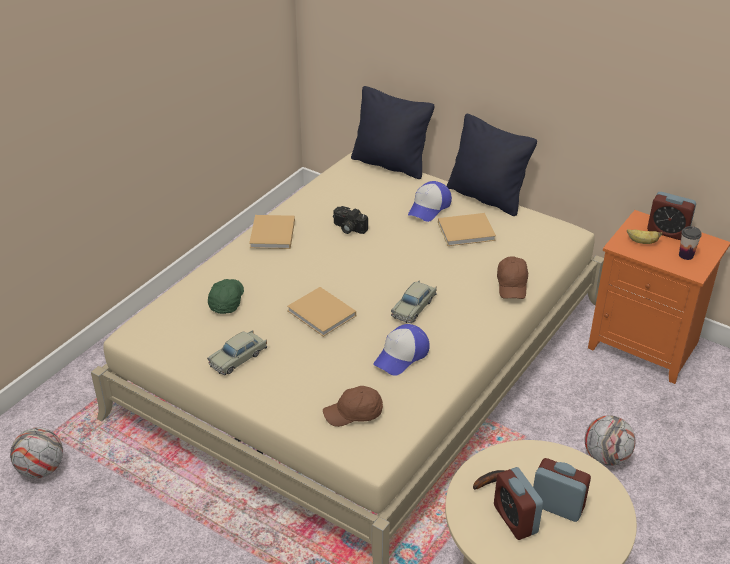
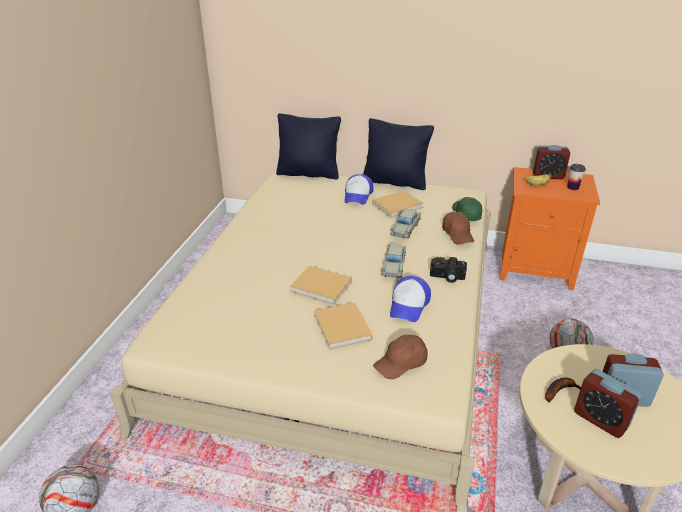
camera: 20 degrees left, 5 degrees down
(226, 301) = (229, 295): green cap -> green cap (465, 214)
(238, 358) = (266, 341): beige toy car -> beige toy car (405, 228)
(272, 235) = (242, 236): beige book -> beige book (343, 328)
(348, 228) = (303, 220): camera -> camera (447, 277)

